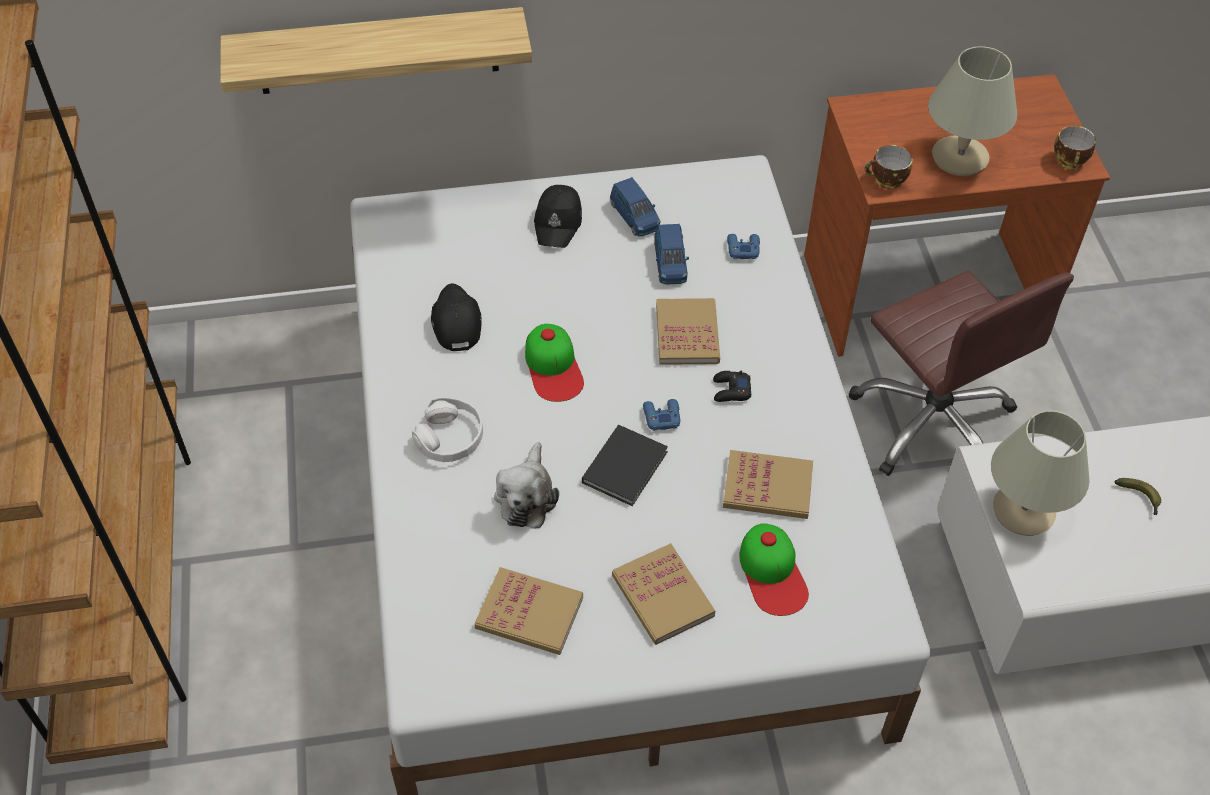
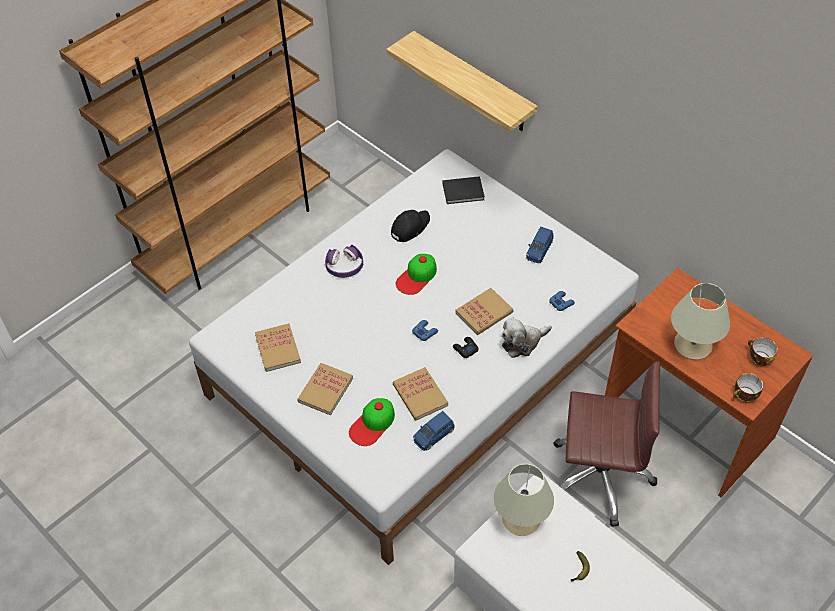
camera: 55 degrees right, 0 degrees up
(450, 437) = (344, 266): white headphones -> purple headphones
(527, 496) = (337, 311): plush toy -> plush toy (522, 342)
(559, 222) = (506, 225): black cap -> none
(627, 466) = (385, 336): black book -> black book (464, 192)
(670, 263) = (522, 281): blue toy car -> blue toy car (433, 435)
(887, 180) = (640, 323): cup -> cup (758, 358)
(933, 422) = (599, 476): brown office chair -> brown office chair turned 105 degrees counterclockwise

